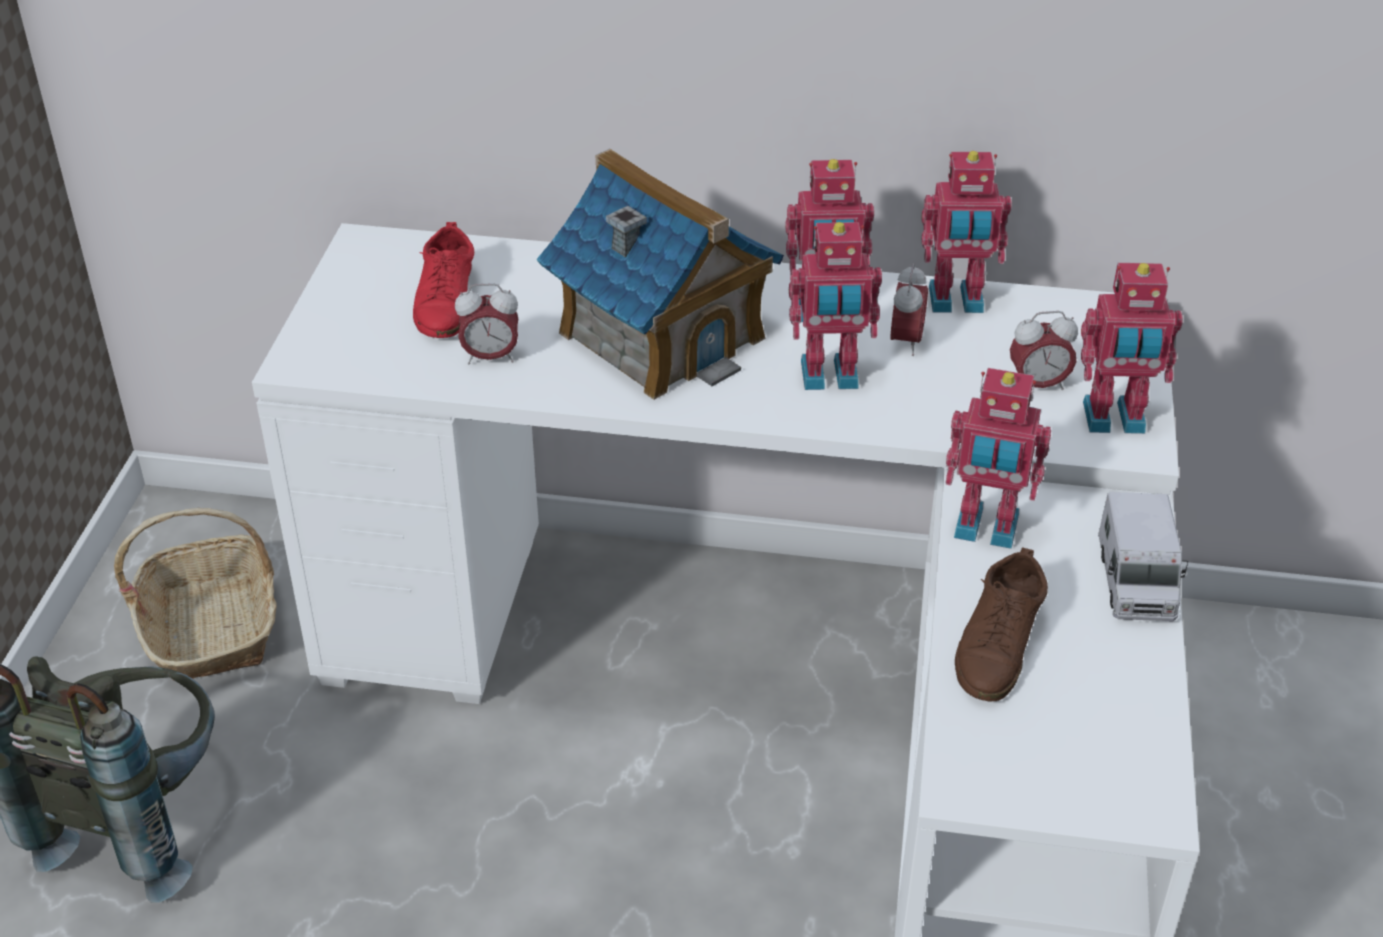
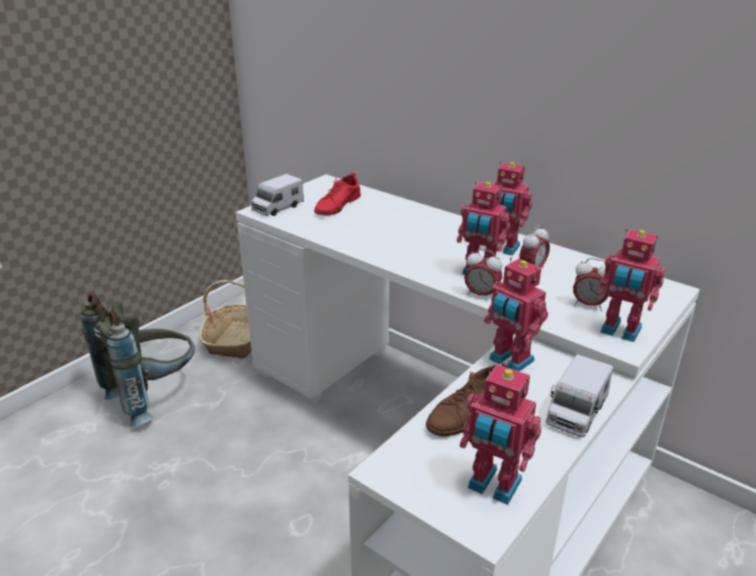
camera: 30 degrees right, 10 degrees down
(331, 344) = (277, 208): none -> toy truck
(490, 357) = (334, 227): alarm clock -> alarm clock (481, 295)
(661, 335) = (415, 238): toy house -> none
(956, 302) = (574, 262): toy robot -> toy robot (493, 486)

